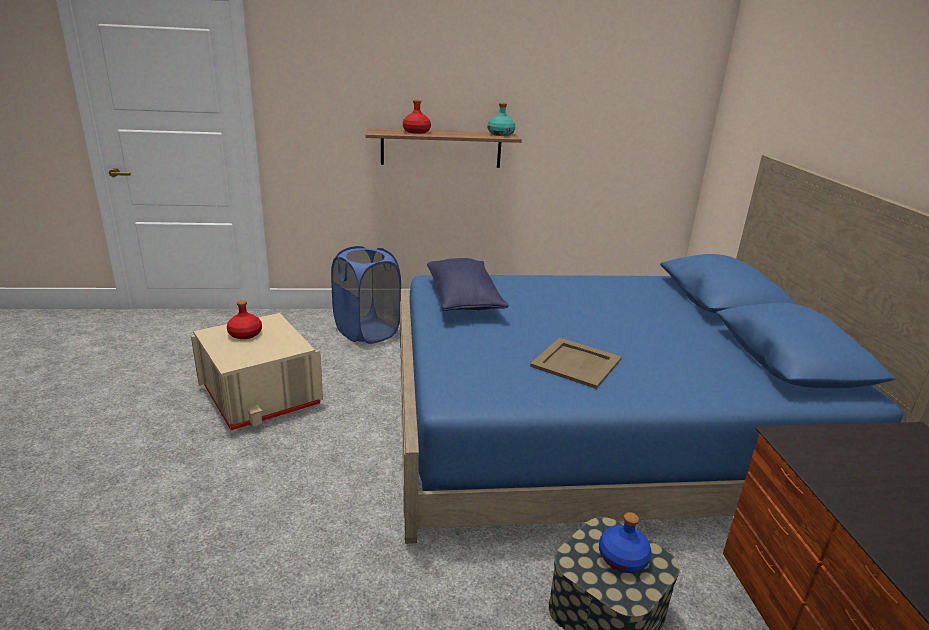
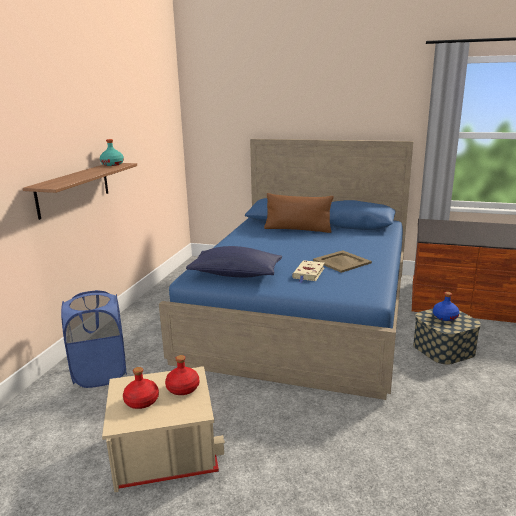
camera: 65 degrees left, 5 degrees down
(416, 132) = (69, 178): red bottle -> red bottle (182, 388)
(504, 343) = (308, 273): none -> beige book
(684, 314) = (298, 229): none -> brown pillow

